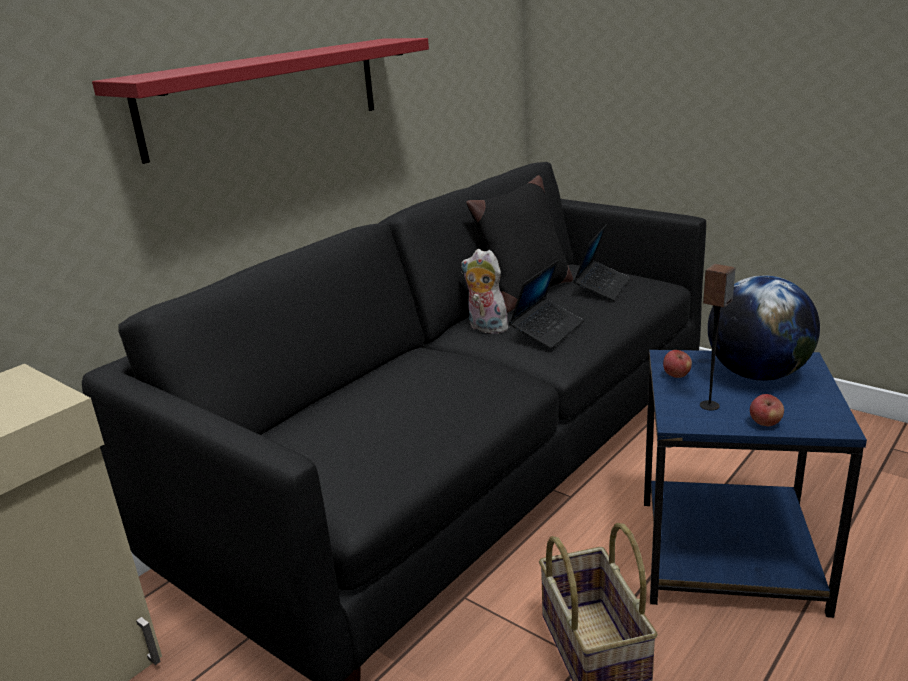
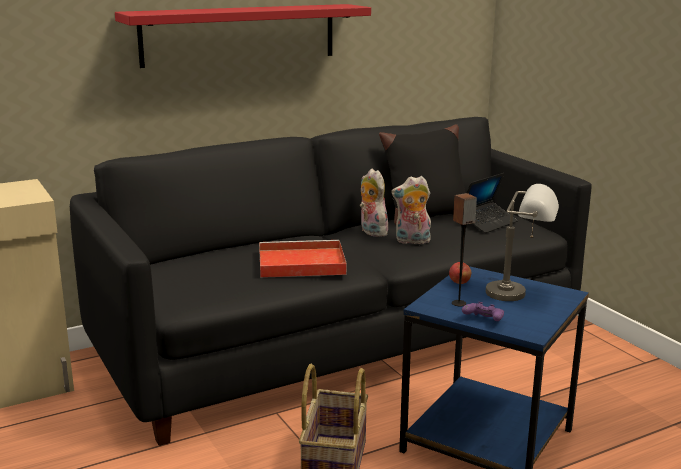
camera: 20 degrees right, 5 degrees down
(447, 395) = (299, 263): none -> red tray
(547, 330) = (412, 241): laptop -> plush toy
(757, 374) = (519, 294): globe -> grey table lamp
(765, 423) = (483, 321): apple -> purple game controller

